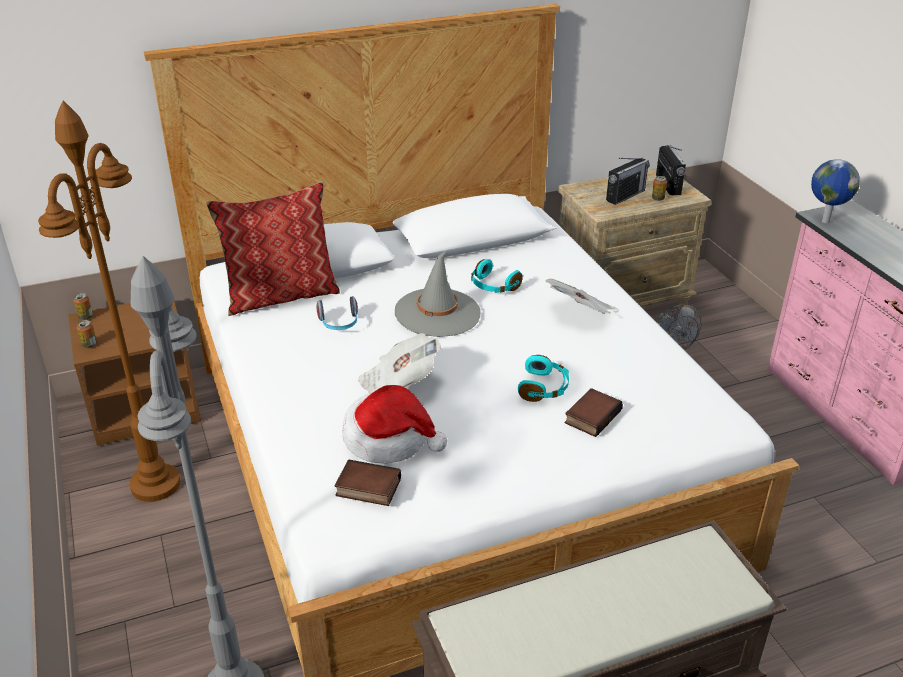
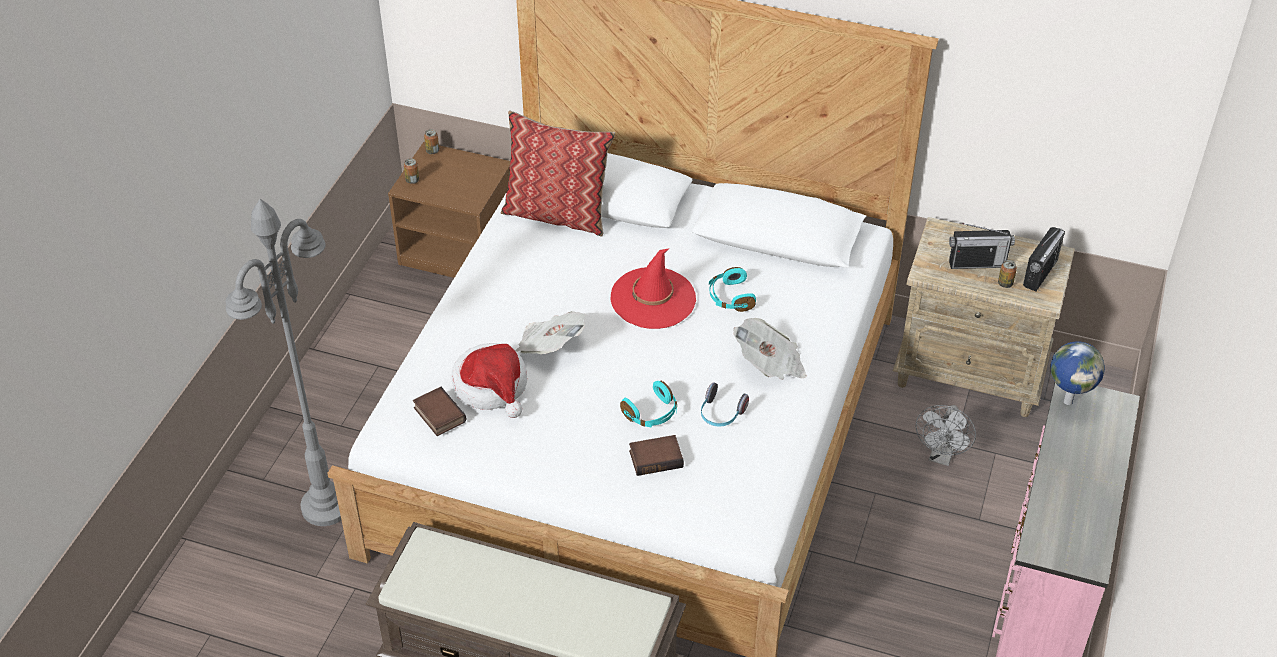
camera: 40 degrees right, 10 degrees up
(155, 484) = (409, 322): brown floor lamp -> none
(339, 324) = (570, 266): headphones -> headphones (721, 414)
(437, 313) = (653, 298): grey hat -> red hat

